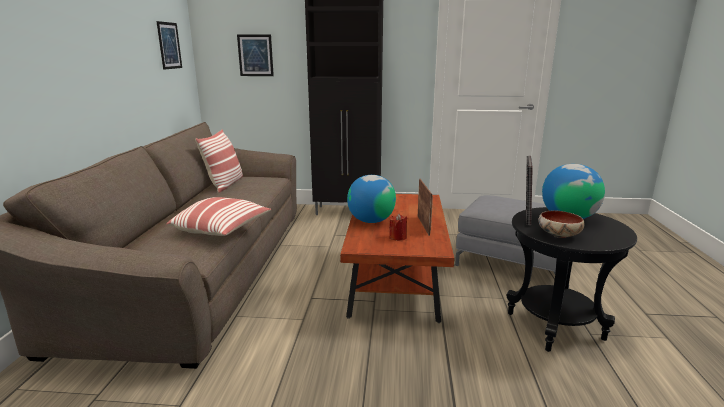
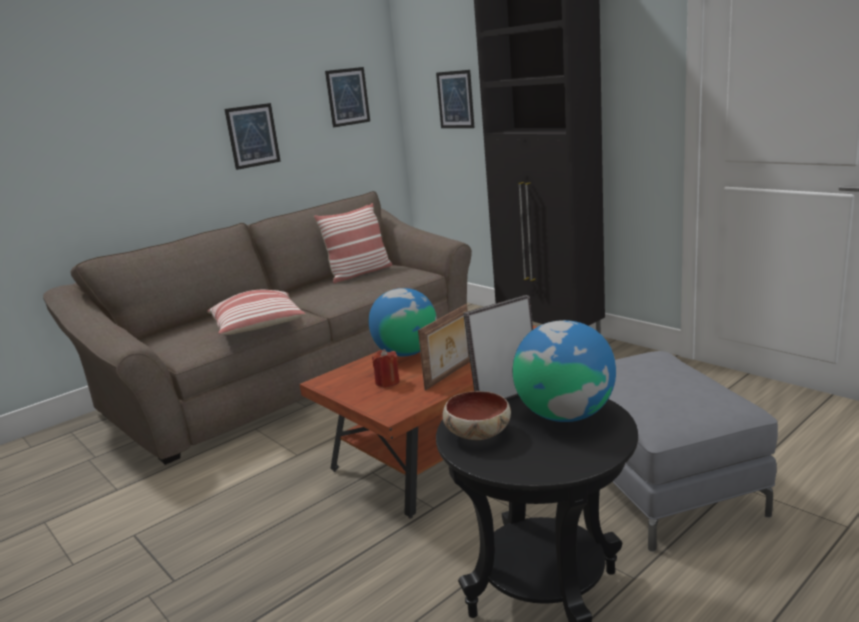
camera: 45 degrees right, 0 degrees up
(118, 69) = (253, 136): none -> picture

